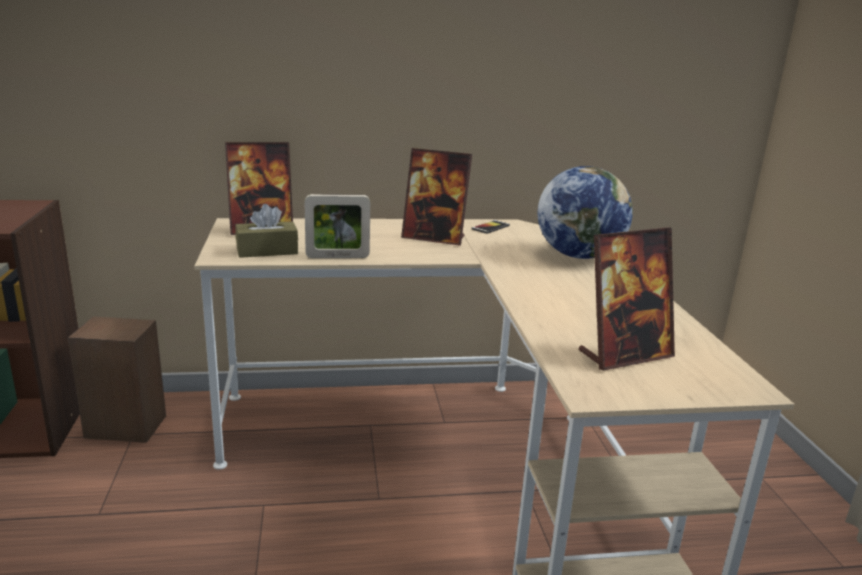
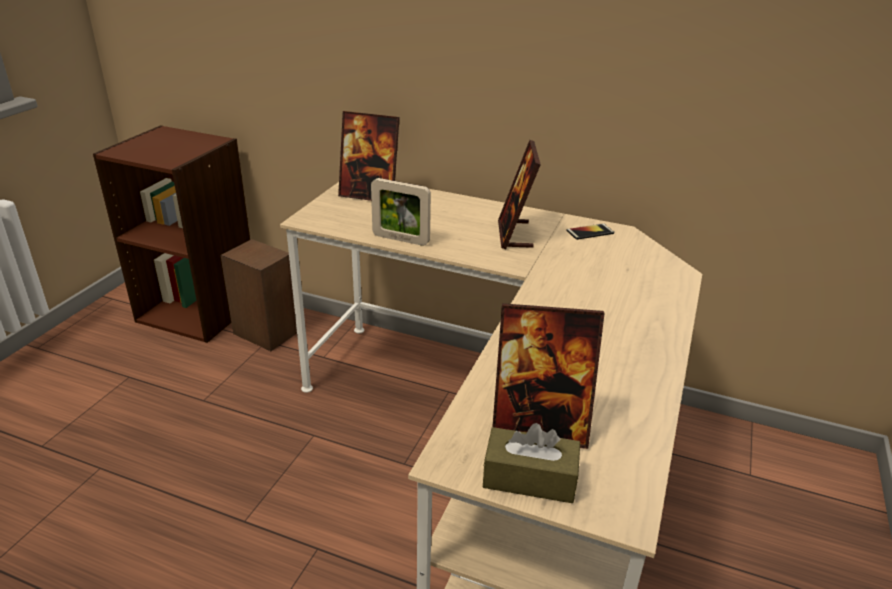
camera: 30 degrees right, 10 degrees up
(267, 251) = (350, 220): brown tissue box -> brown tissue box (529, 478)
(434, 238) = (515, 235): picture frame -> picture frame turned 45 degrees clockwise
(578, 255) = (645, 290): globe -> none

